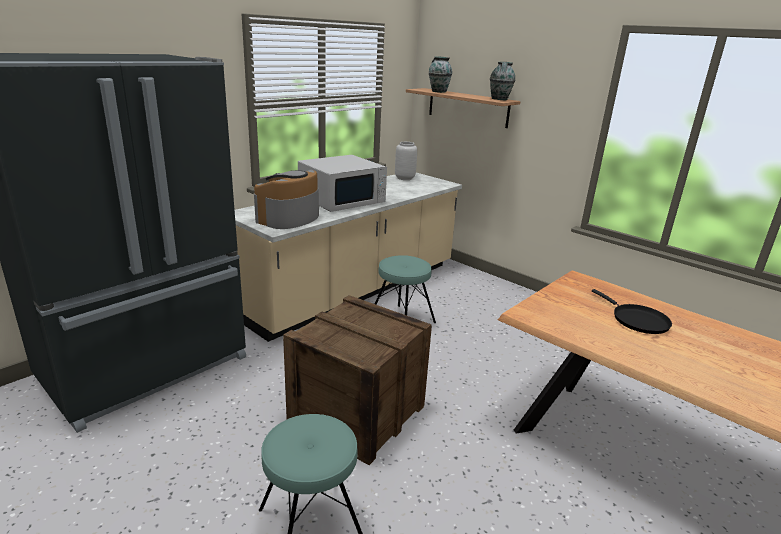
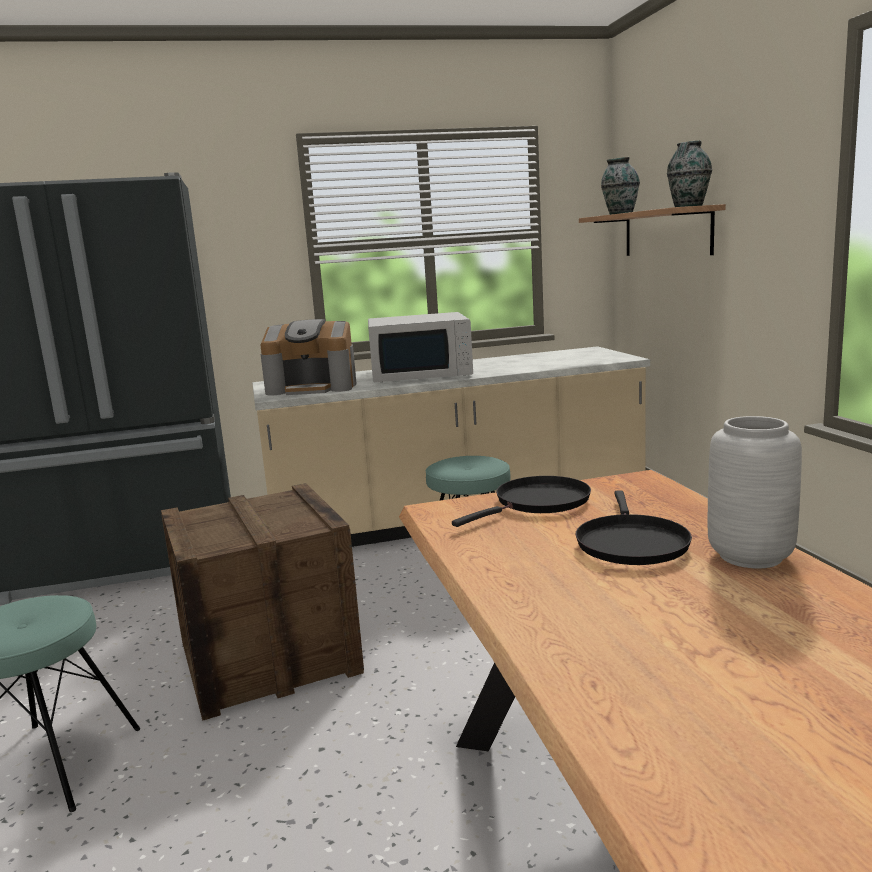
camera: 35 degrees right, 10 degrees down
(289, 218) = (313, 388): coffee machine -> coffee machine turned 150 degrees counterclockwise
(405, 178) = (568, 353): grey vase -> grey vase (752, 556)
(561, 301) = (538, 503): none -> black frying pan

